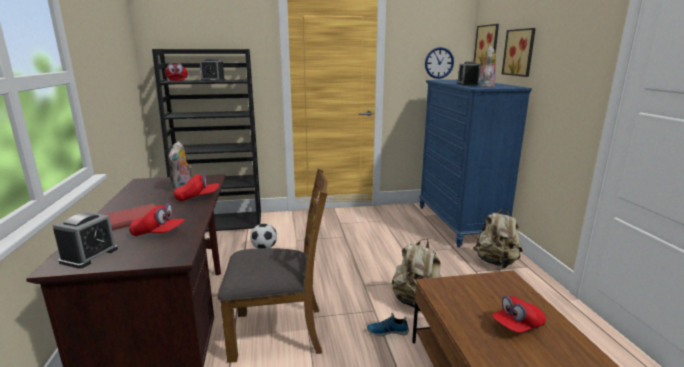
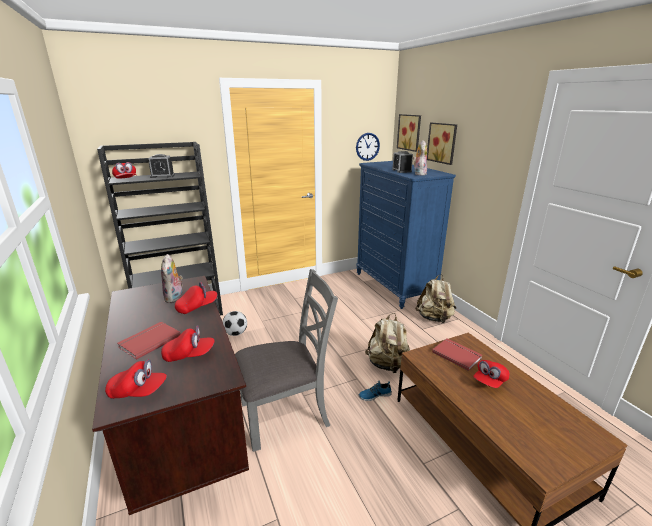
camera: 15 degrees left, 5 degrees up
(89, 255) = (138, 391): alarm clock -> red cap
(279, 332) = (285, 413): brown chair -> grey chair
(486, 291) = (457, 354): none -> red book

